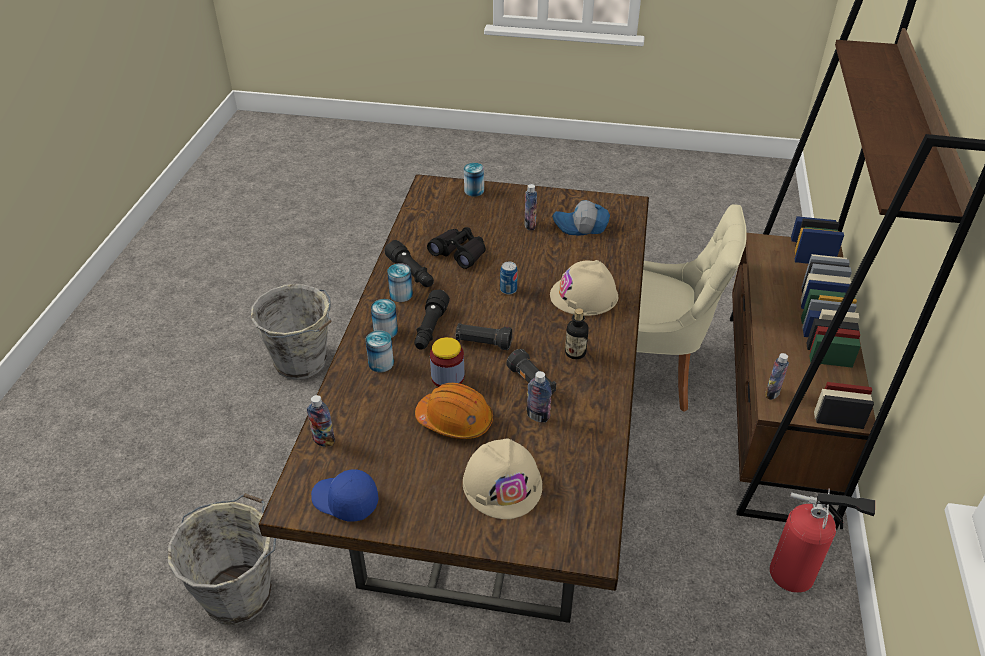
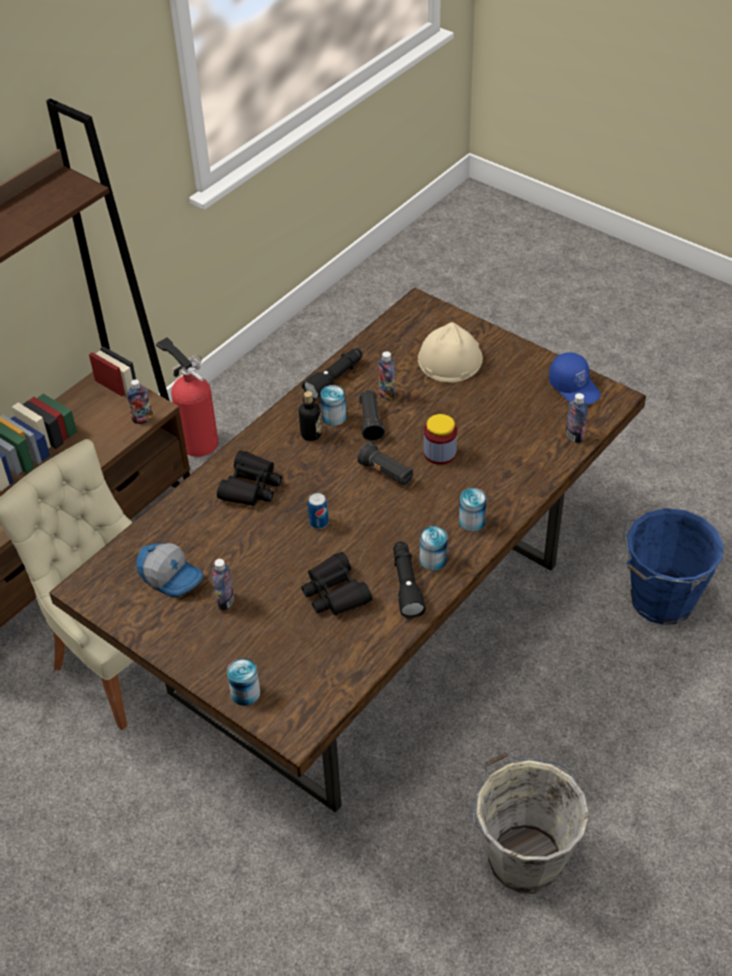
camera: 150 degrees left, 5 degrees up
(240, 592) = (660, 601): grey bucket -> blue bucket
(381, 363) = (493, 488): can -> can (334, 417)
(430, 329) = (426, 507): black flashlight -> black flashlight (335, 379)
(455, 420) = (456, 414): orange hard hat -> none
(584, 296) = (251, 487): beige hard hat -> black binoculars

